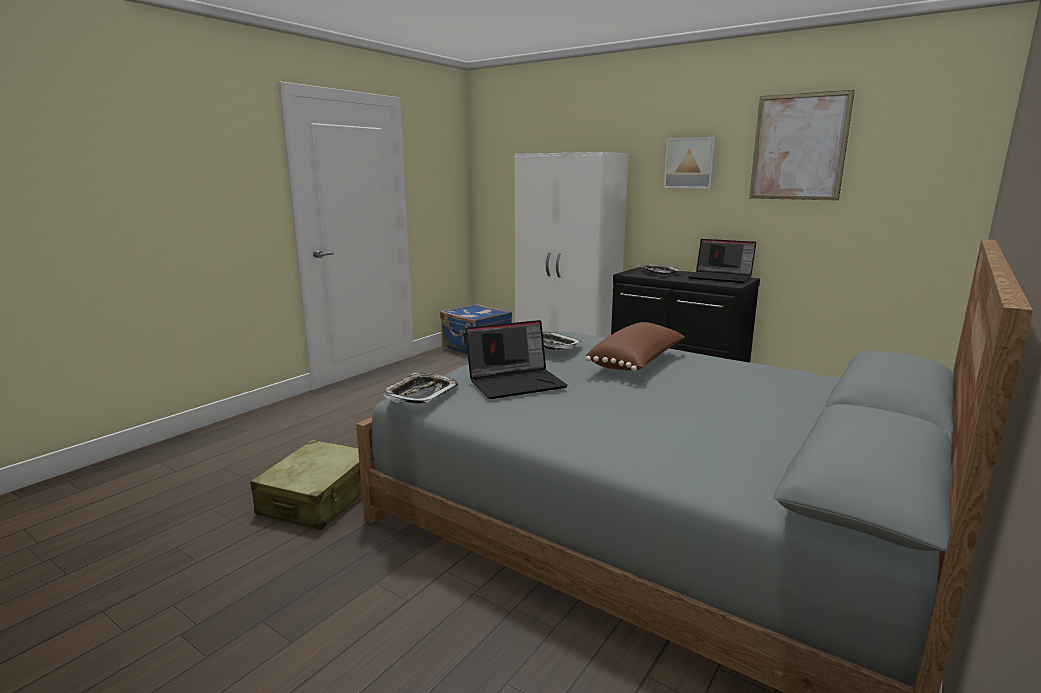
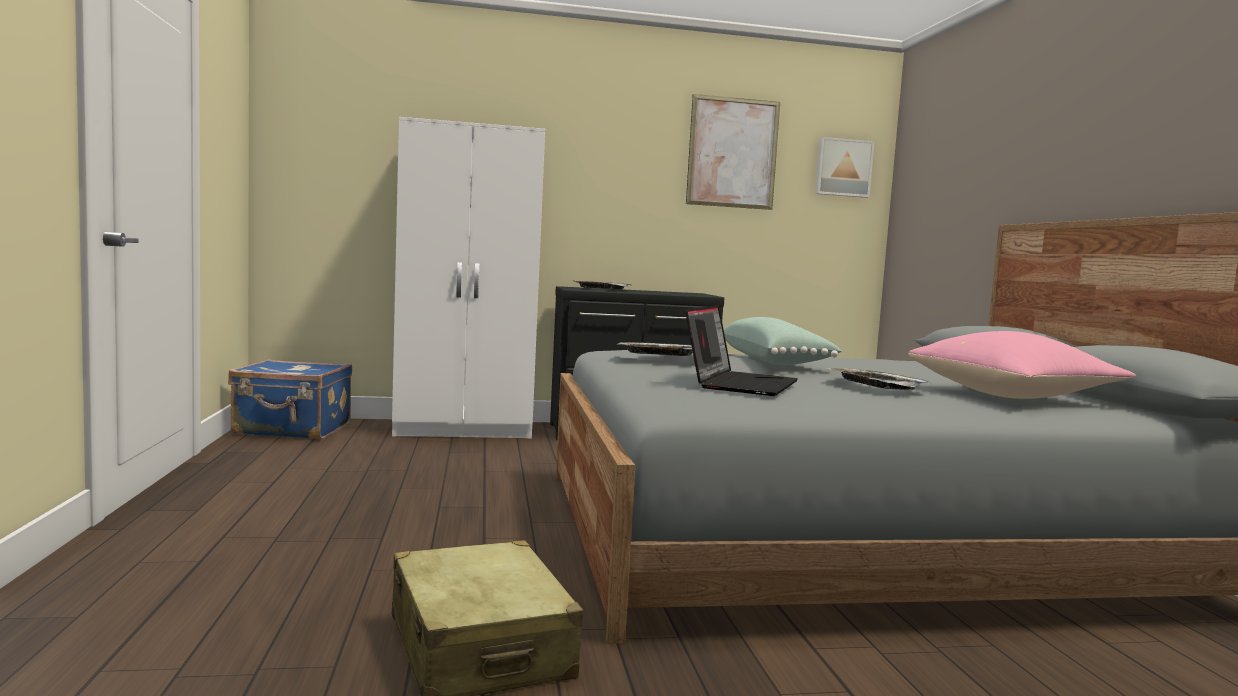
camera: 45 degrees left, 10 degrees down
(421, 394) = (690, 402): tray -> tray (876, 385)
(638, 363) = (774, 362): brown pillow -> green pillow
(690, 163) = (617, 159): picture -> picture (843, 168)
(721, 277) = (673, 292): laptop -> none
(723, 441) = (1013, 397): none -> pink pillow

